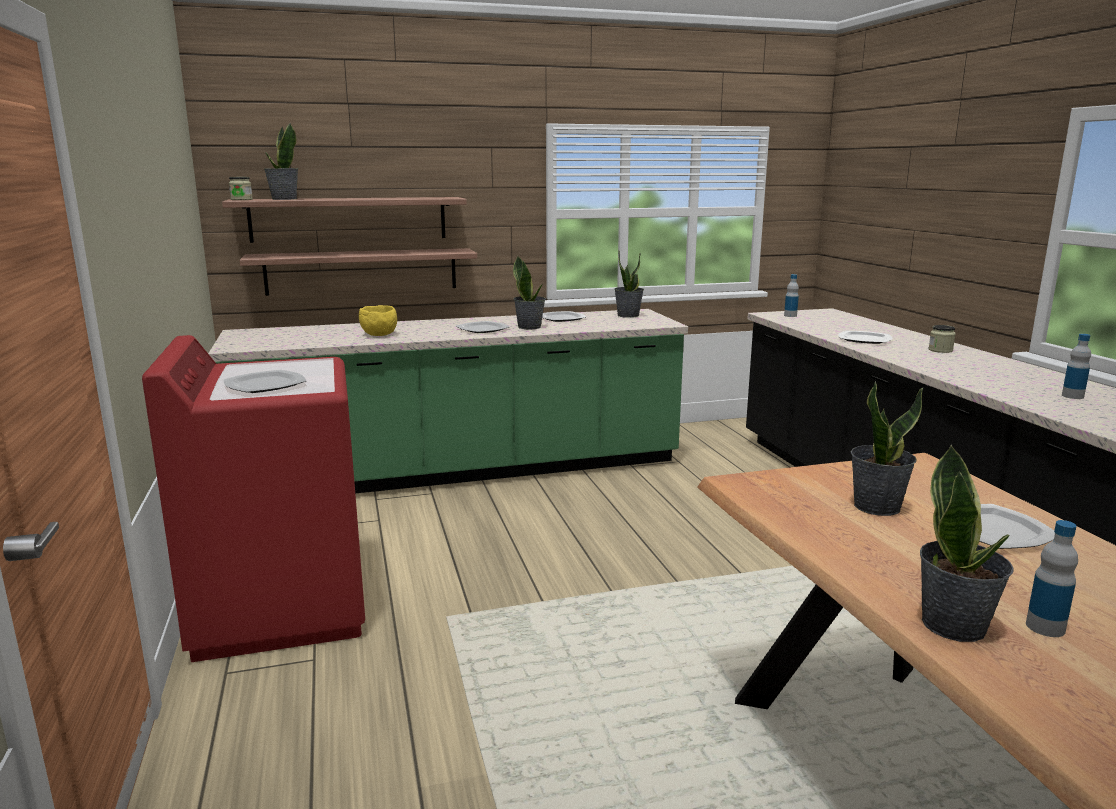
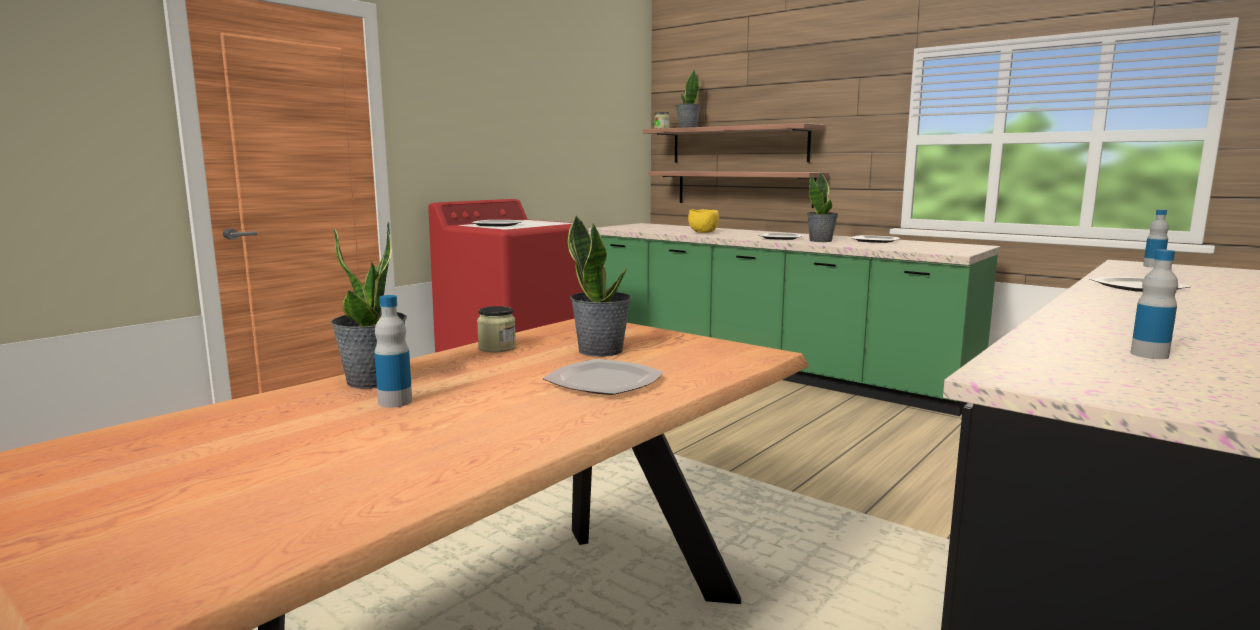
camera: 55 degrees right, 5 degrees down
(628, 315) = (948, 246): potted plant -> none
(940, 350) = (1203, 307): jar -> jar (497, 348)

